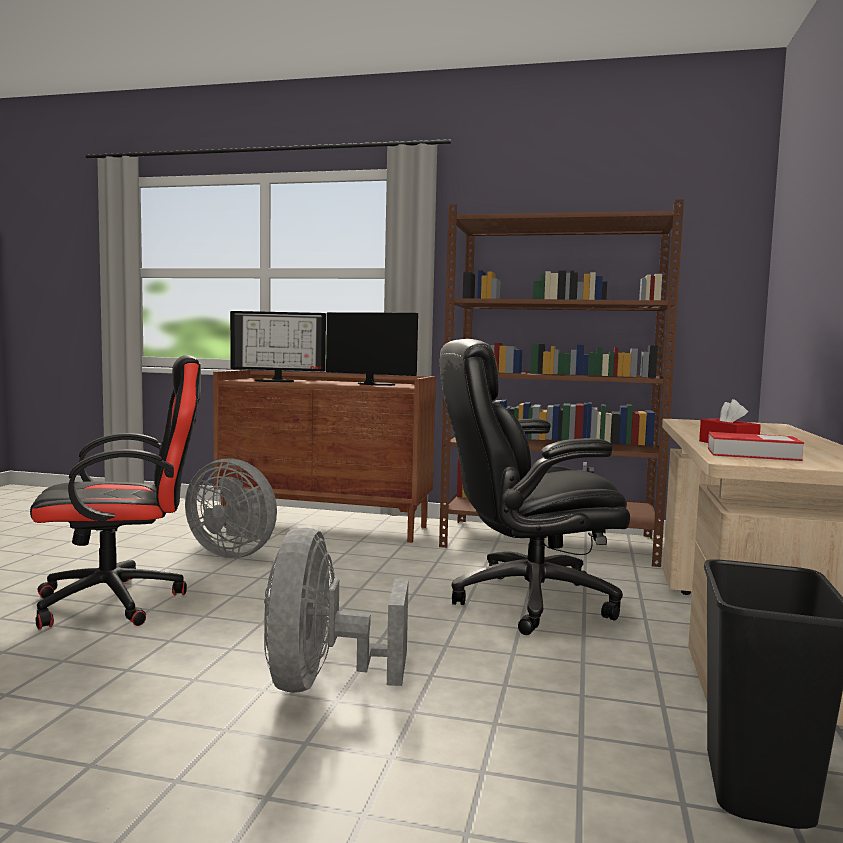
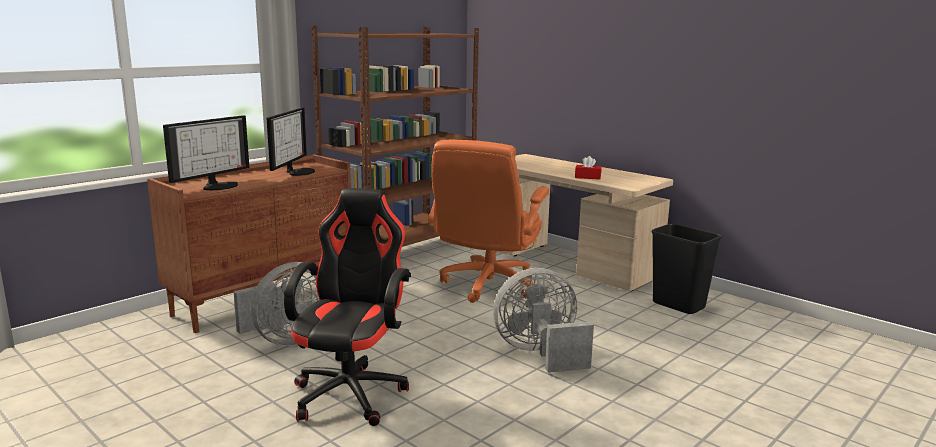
camera: 60 degrees left, 10 degrees up
(322, 681) = (540, 353): grey fan -> grey fan turned 135 degrees clockwise
(373, 384) = (298, 172): monitor -> monitor turned 135 degrees clockwise
(524, 601) = (486, 287): black office chair -> orange office chair
(752, 454) = (617, 181): book -> none

